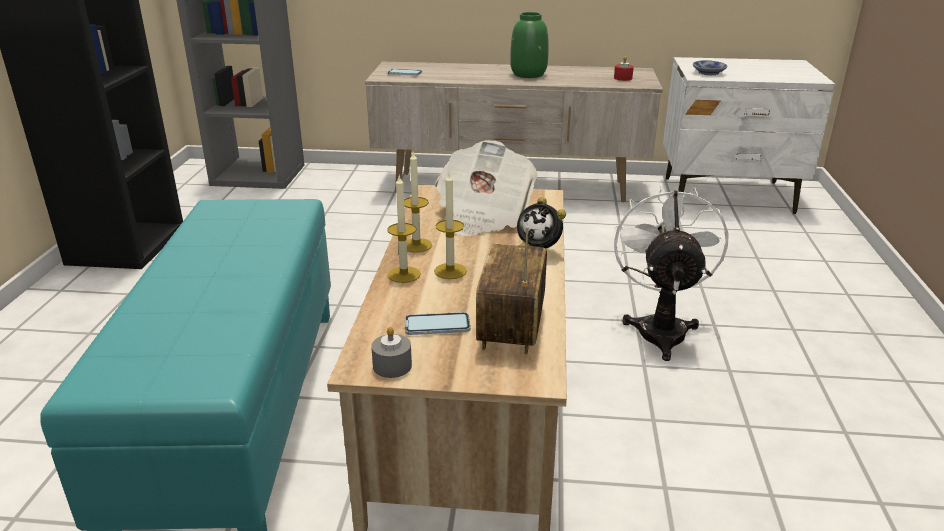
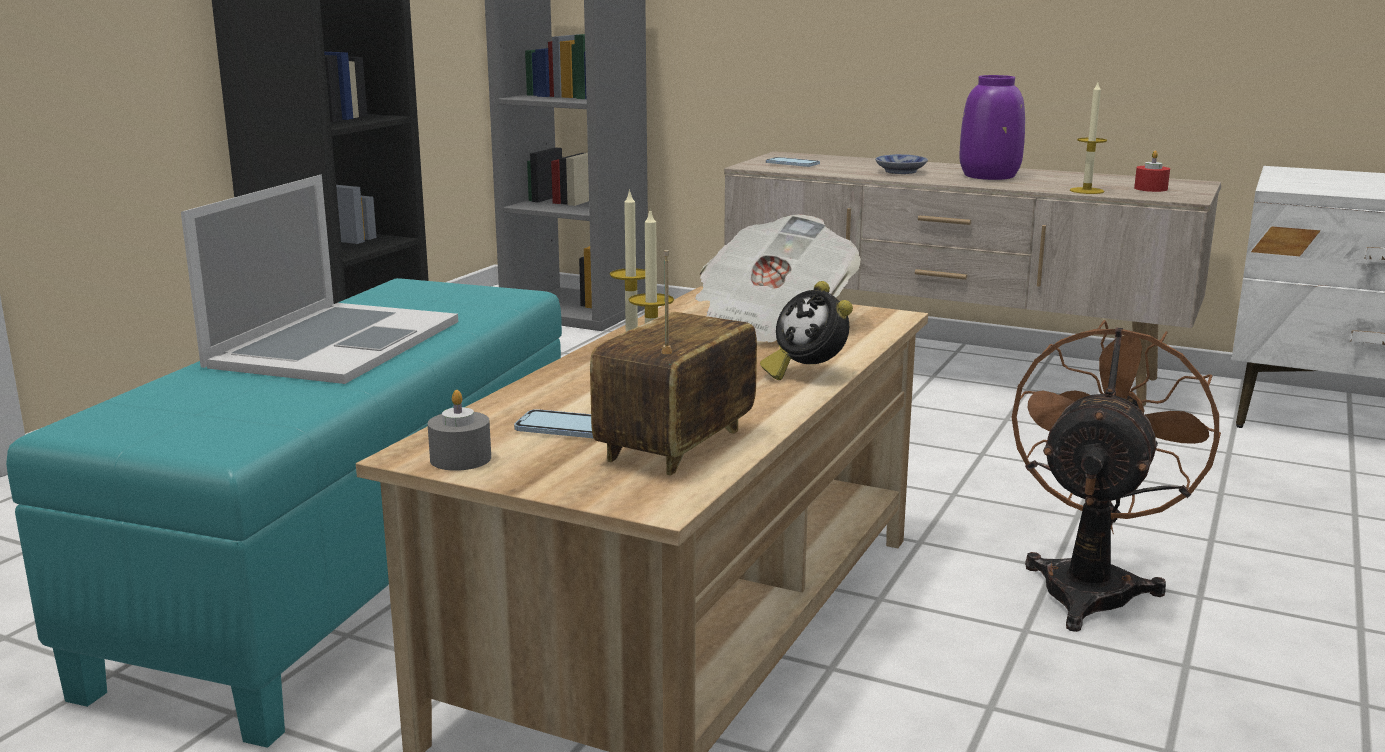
camera: 20 degrees right, 10 degrees down
(210, 270) = (334, 343): none -> laptop
(404, 274) = (580, 372): candle -> candle (1086, 191)
(528, 74) = (989, 176): green vase -> purple vase
(660, 328) = (1091, 584): white fan -> brown fan
(707, 72) = (1305, 184): bowl -> bowl (900, 171)

